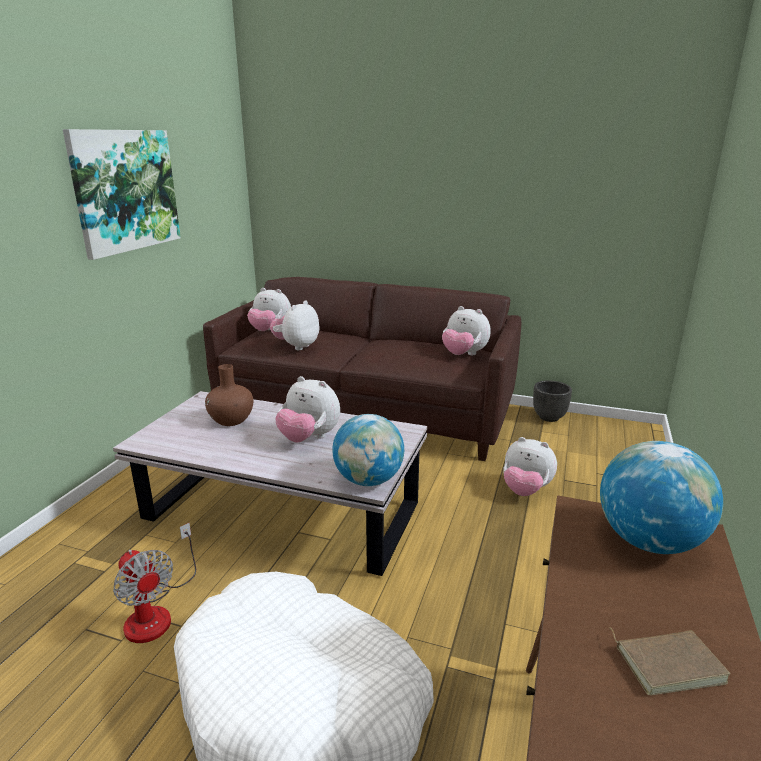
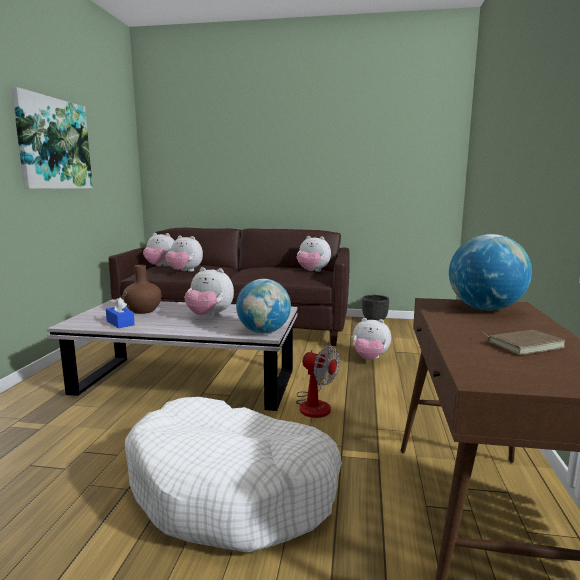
camera: 10 degrees left, 10 degrees down
(156, 612) = (93, 449): fan -> fan (314, 404)
(198, 444) = (120, 323): none -> blue tissue box
(296, 346) = (184, 271): plush toy -> plush toy turned 90 degrees counterclockwise

